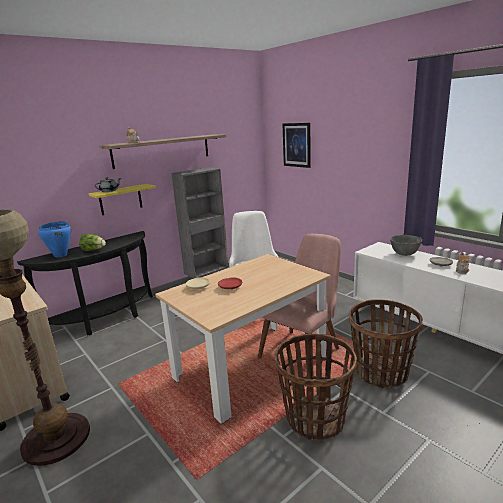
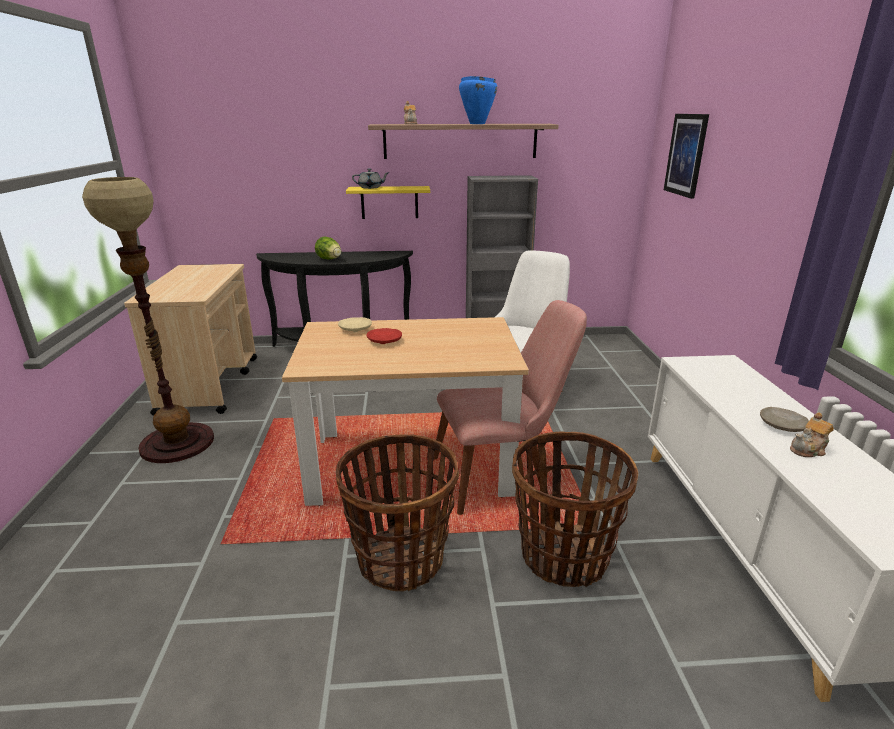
camera: 35 degrees right, 5 degrees up
(60, 255) = (296, 256): blue cooking pot -> blue cooking pot (477, 124)
(404, 254) = (743, 387): grey bowl -> none

